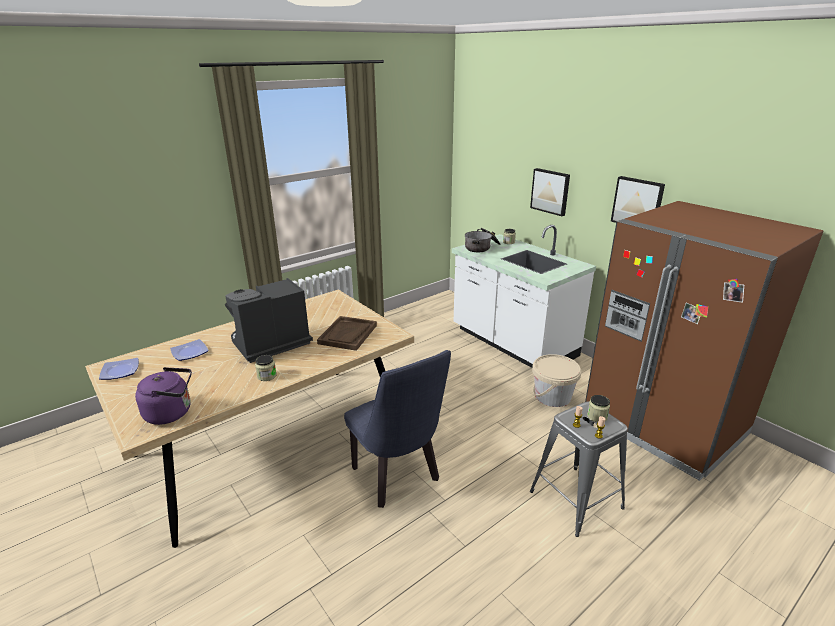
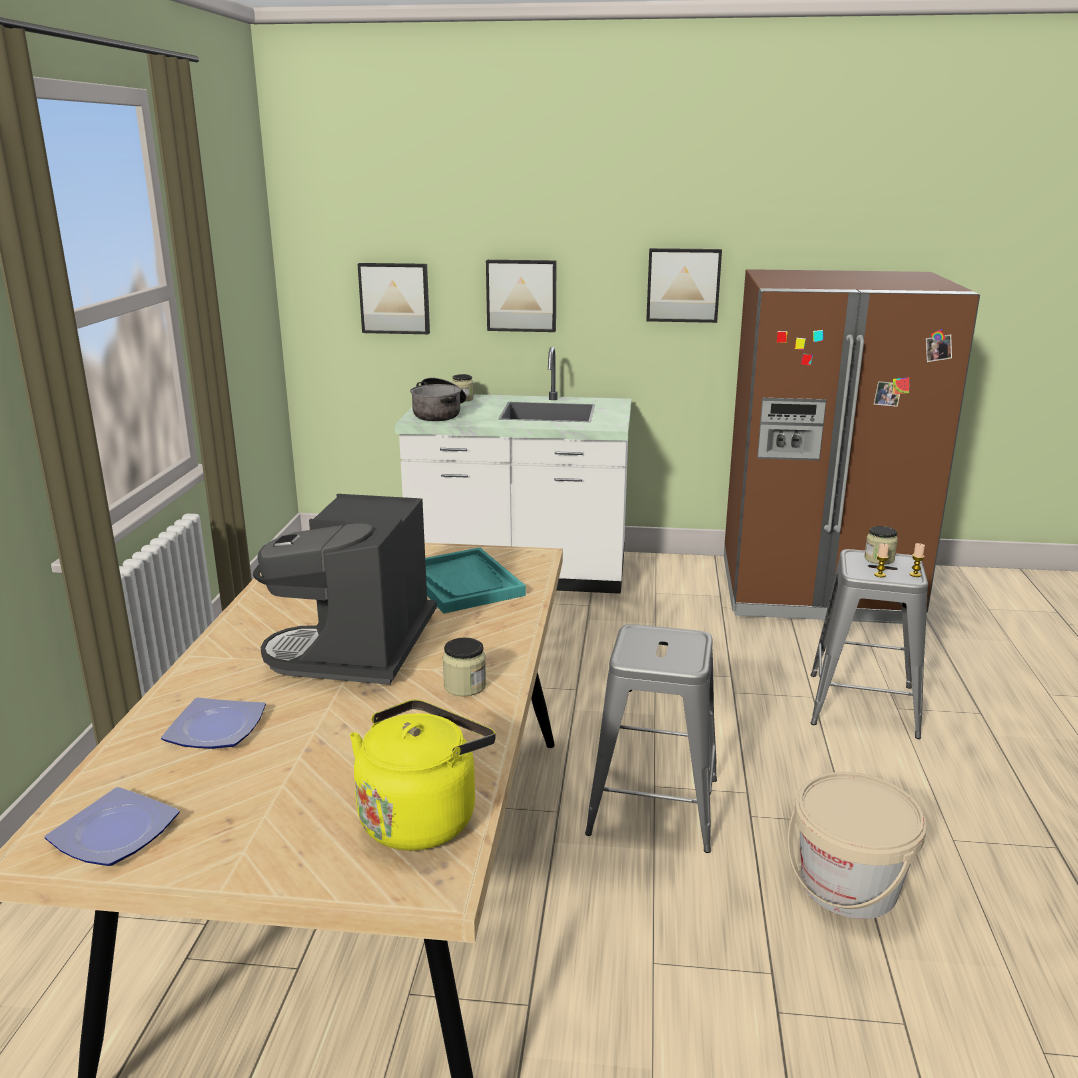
camera: 45 degrees left, 5 degrees down
(171, 413) = (422, 816): purple kettle -> yellow kettle
(348, 334) = (463, 583): brown tray -> turquoise tray
(398, 478) = (653, 806): blue chair -> grey stool
(495, 181) = (395, 298): none -> picture
(552, 396) = (668, 613): beige bucket -> beige bucket (848, 886)

